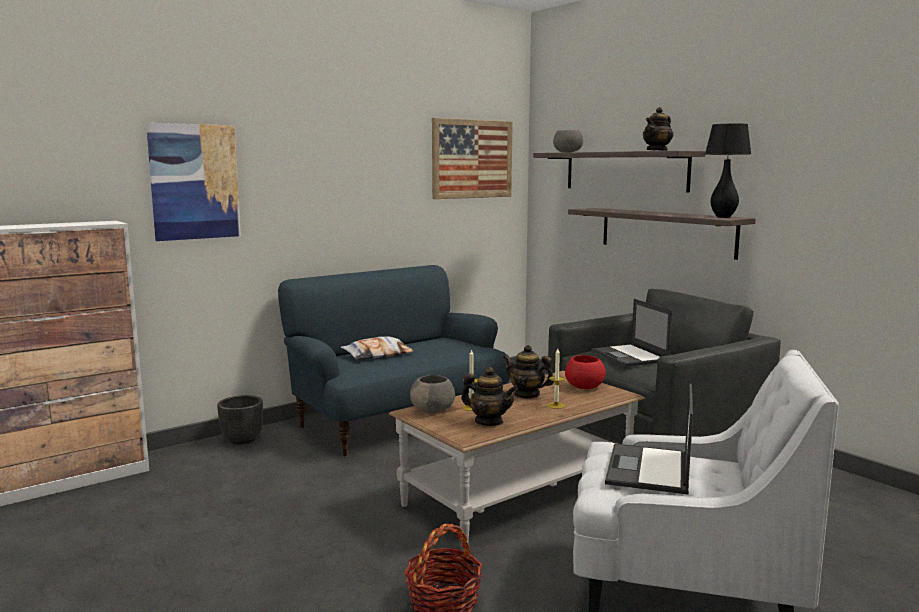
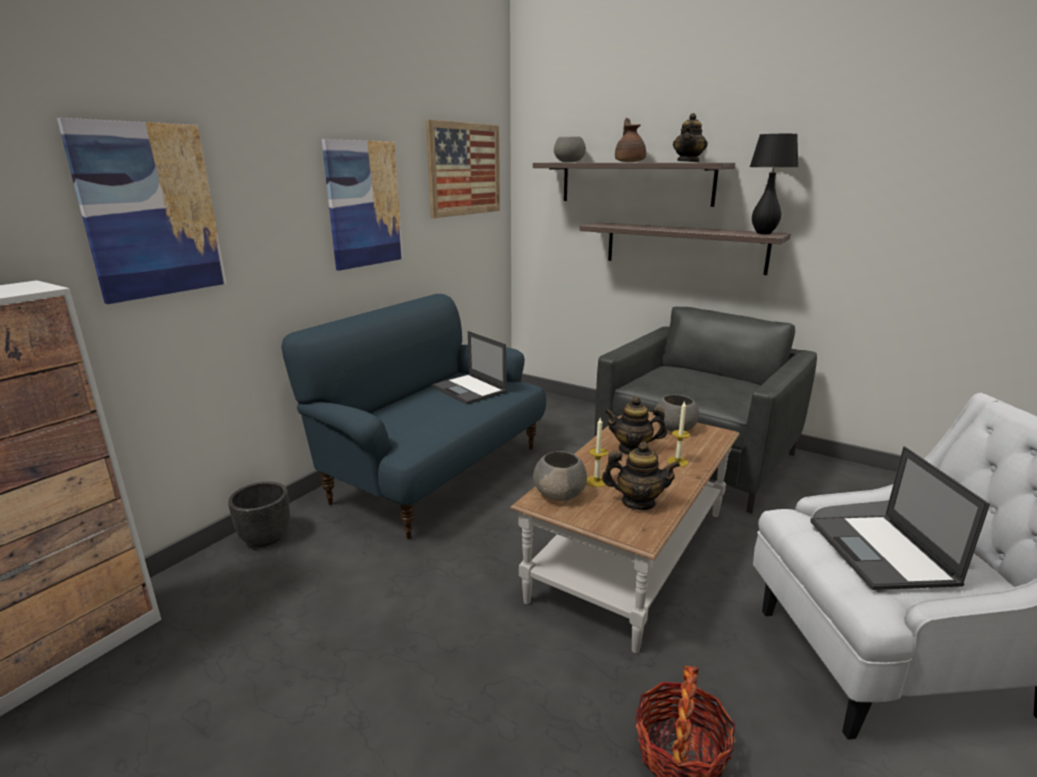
camera: 20 degrees left, 10 degrees up
(365, 184) = (364, 204): none -> picture
(377, 354) = (412, 409): pillow -> none
(584, 387) = (675, 429): red bowl -> grey bowl
(613, 151) = (629, 162): none -> brown teapot
(630, 356) = (688, 383): laptop -> laptop (469, 389)

